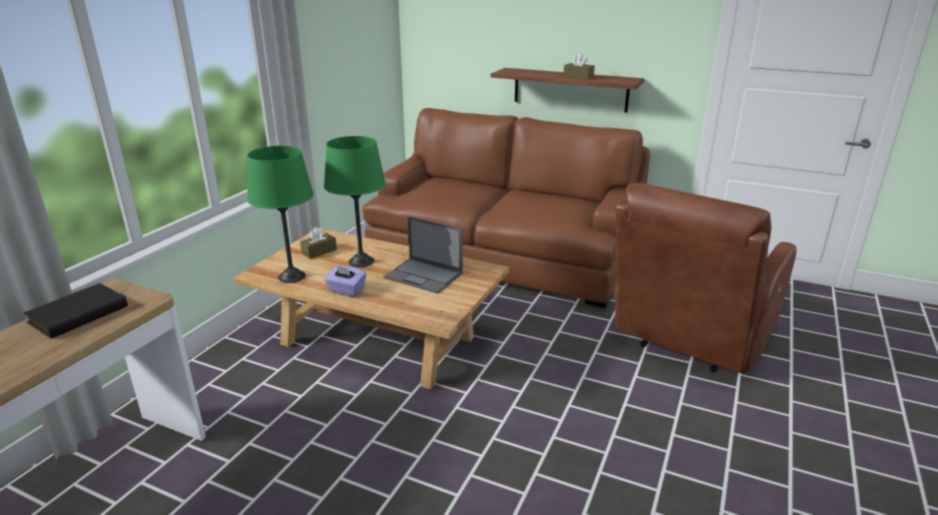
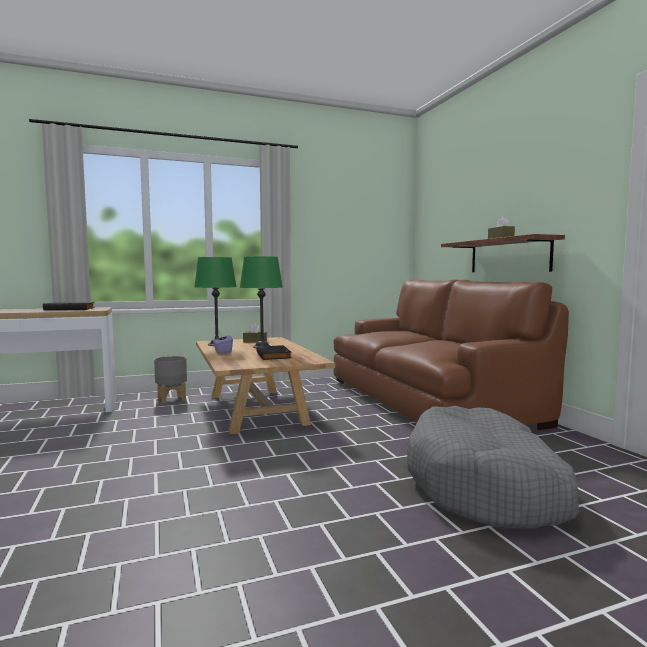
camera: 45 degrees right, 20 degrees down
(238, 374) = (171, 399): none -> grey planter
(424, 276) = (274, 355): laptop -> black book
(689, 340) = (486, 486): brown armchair -> grey dog bed

